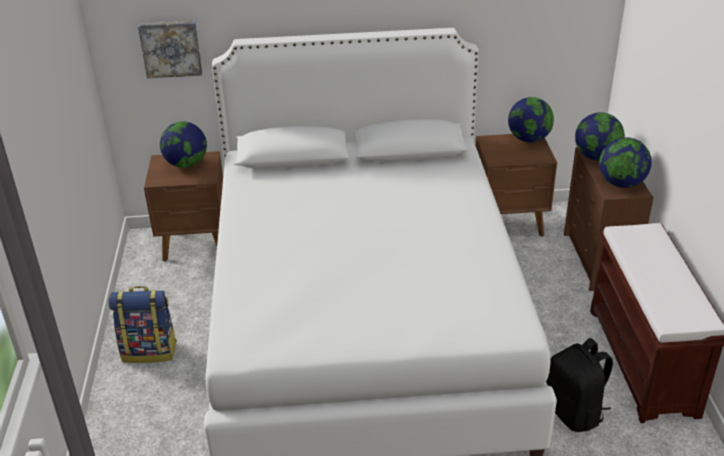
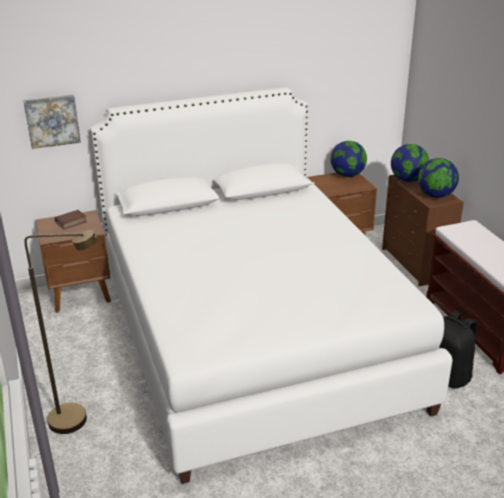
camera: 15 degrees left, 5 degrees down
(144, 390) = (79, 419): none -> brown floor lamp
(150, 351) = (71, 386): backpack -> none
(186, 164) = (71, 222): globe -> book

